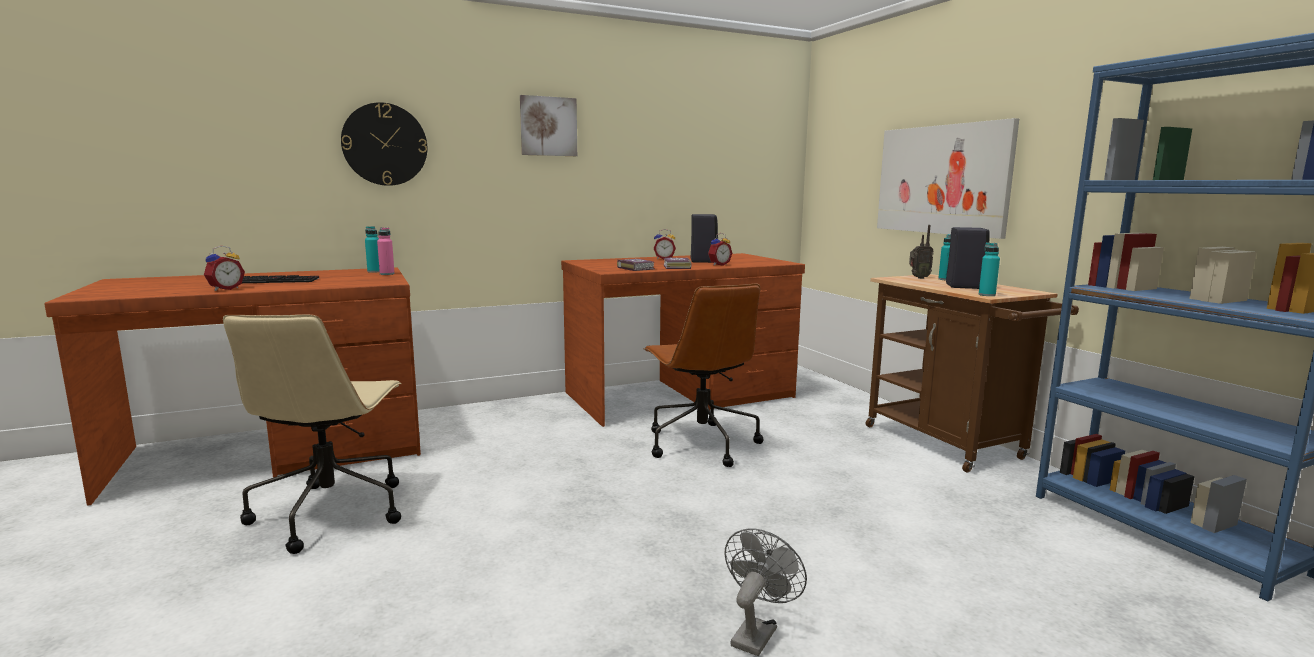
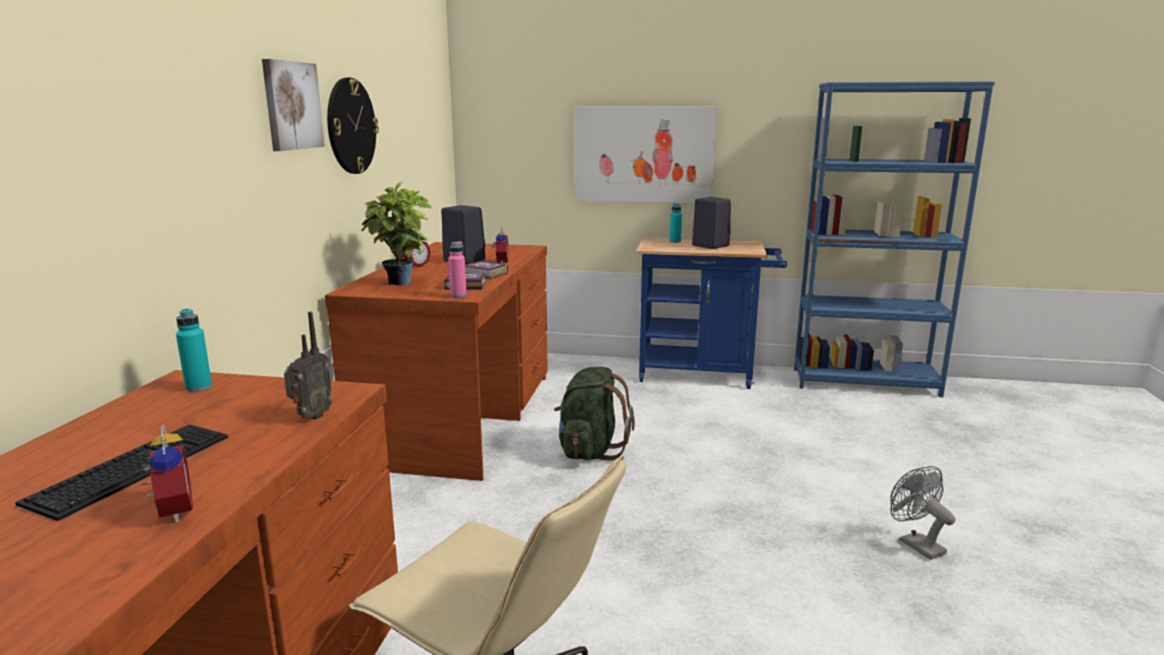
camera: 55 degrees left, 5 degrees up
(385, 144) = (120, 153): wall clock -> wall clock (351, 126)
(387, 274) = (249, 383): pink bottle -> pink bottle (458, 296)
(612, 263) = (403, 284): none -> potted plant
(700, 443) = (590, 451): brown office chair -> green backpack
(918, 278) = (658, 244): radio -> radio (310, 417)
(950, 445) = (703, 374): brown cart -> blue cart
(987, 295) = (751, 251): turquoise bottle -> none

